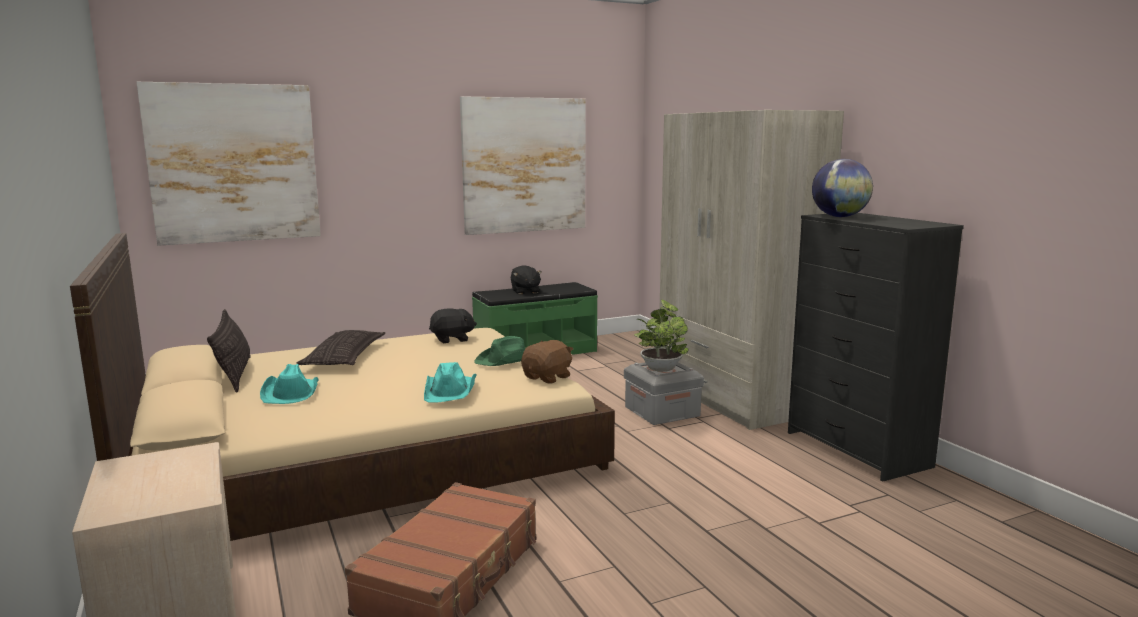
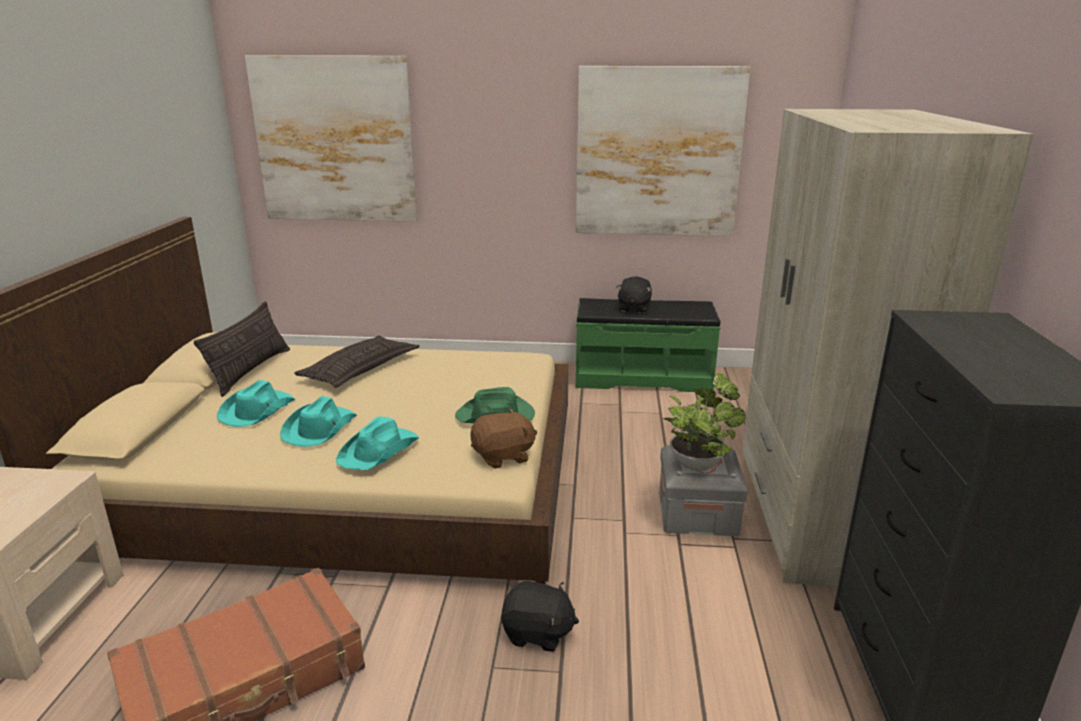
camera: 30 degrees right, 10 degrees up
(373, 391) = (319, 428): none -> turquoise hat
(452, 339) = (484, 366): black plush toy -> black plush toy (537, 633)
(840, 216) = (947, 328): globe -> none

